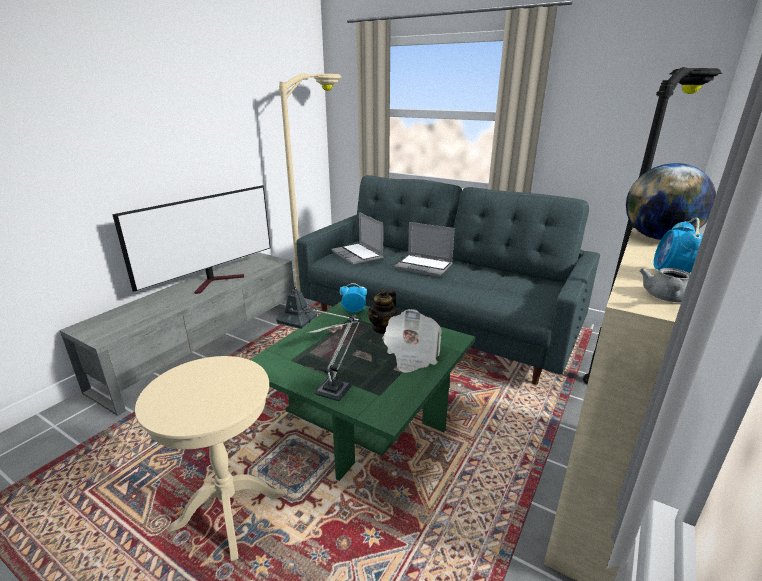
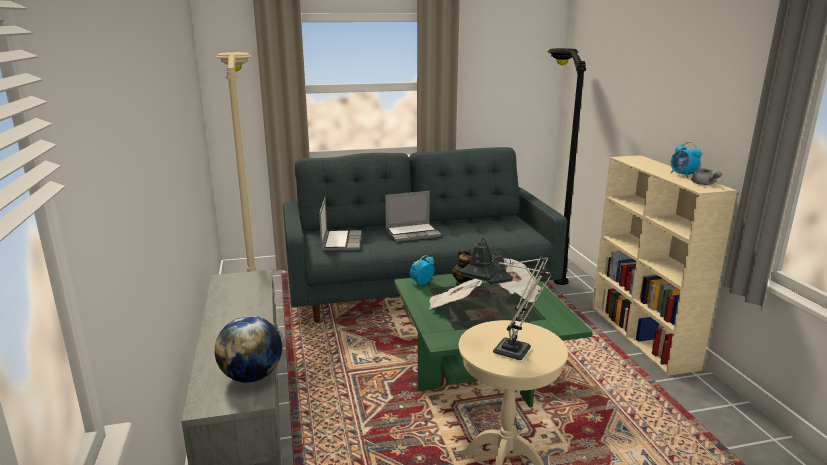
camera: 45 degrees left, 5 degrees down
(192, 388) = (503, 348): none -> table lamp
(217, 281) = (242, 312): television -> none
(358, 255) = (341, 241): laptop -> laptop turned 105 degrees counterclockwise
(659, 238) = (633, 159): globe -> globe (252, 376)

